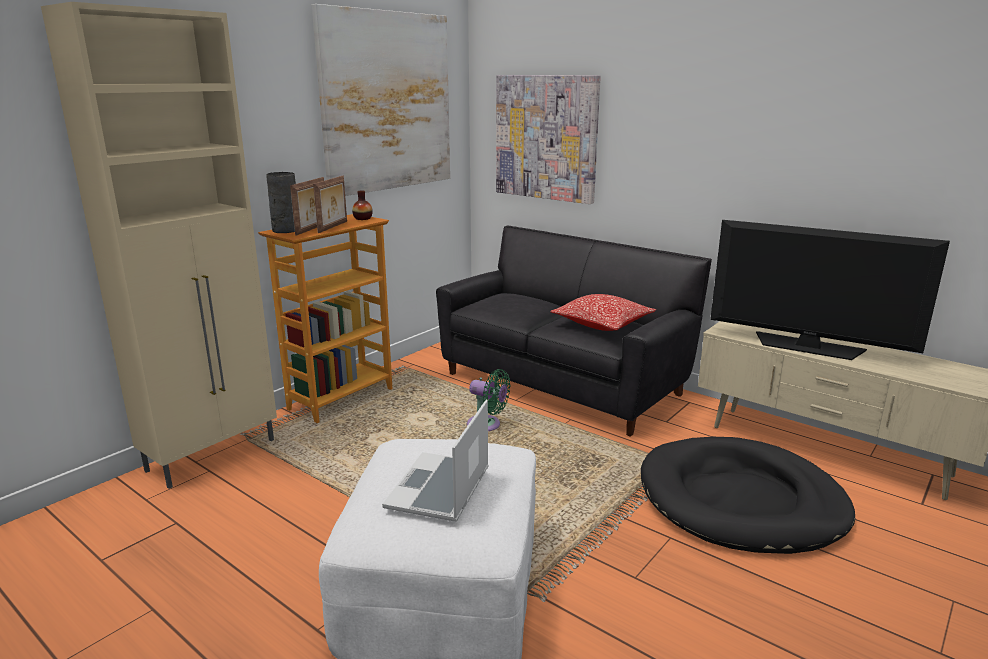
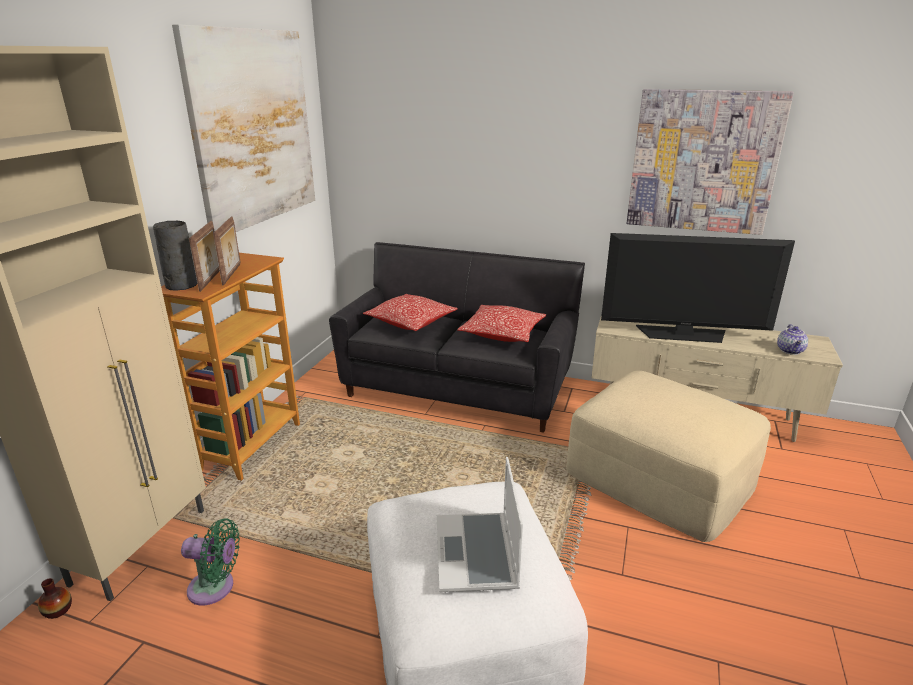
camera: 20 degrees left, 5 degrees up
(363, 218) = (254, 258): vase -> vase (58, 610)
(487, 425) = (414, 447): green fan -> green fan (215, 588)
(516, 304) = (411, 322): none -> pillow
(546, 138) = (412, 155): picture -> picture (703, 162)
(741, 501) = (661, 477): black dog bed -> beige ottoman
(940, 379) = (791, 351): none -> teapot

